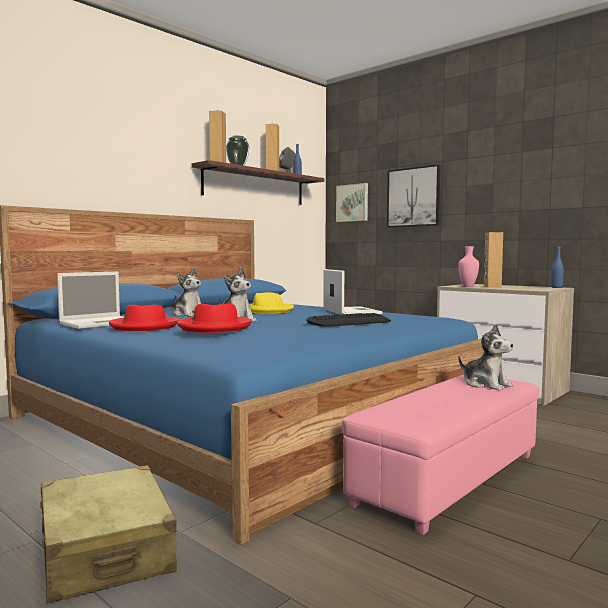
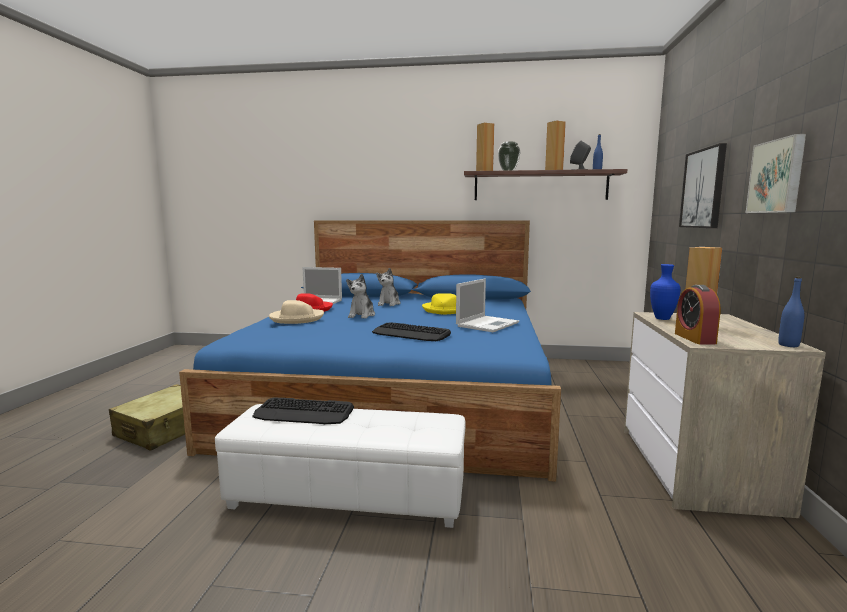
camera: 55 degrees right, 5 degrees up
(214, 328) = (296, 318): red hat -> beige hat
(353, 203) = (666, 195): picture -> picture (777, 176)
(408, 403) = (304, 413): none -> keyboard
(448, 477) = (349, 495): pink ottoman -> white ottoman
(467, 286) = (661, 318): pink vase -> blue vase
(486, 384) = (411, 428): plush toy -> none
(528, 289) = (694, 338): none -> alarm clock

